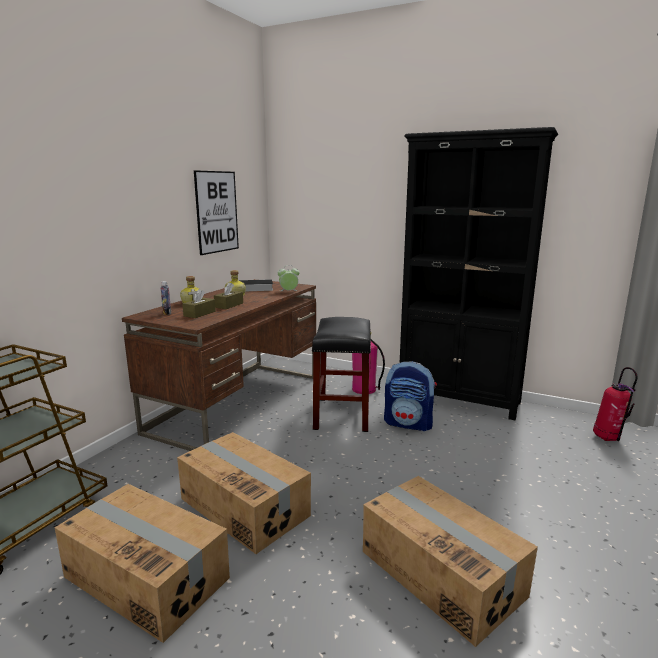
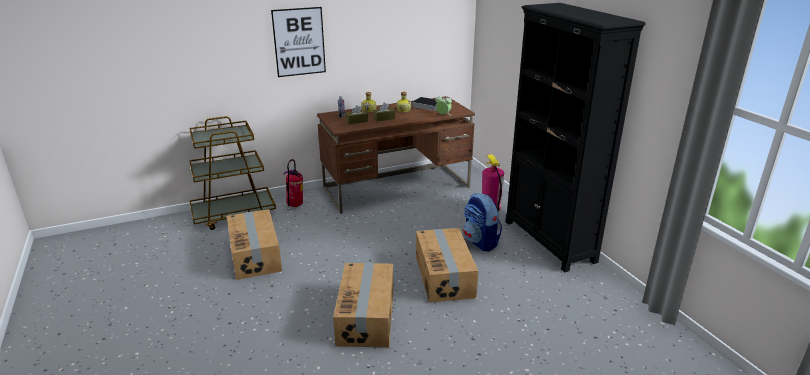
camera: 40 degrees right, 10 degrees up
(217, 212) = (411, 43): picture -> picture (299, 42)
(245, 506) = (325, 246): cardboard box -> cardboard box (445, 276)
(342, 414) = (447, 219): black stool -> none
(608, 439) = (615, 316): fire extinguisher -> fire extinguisher (295, 206)

